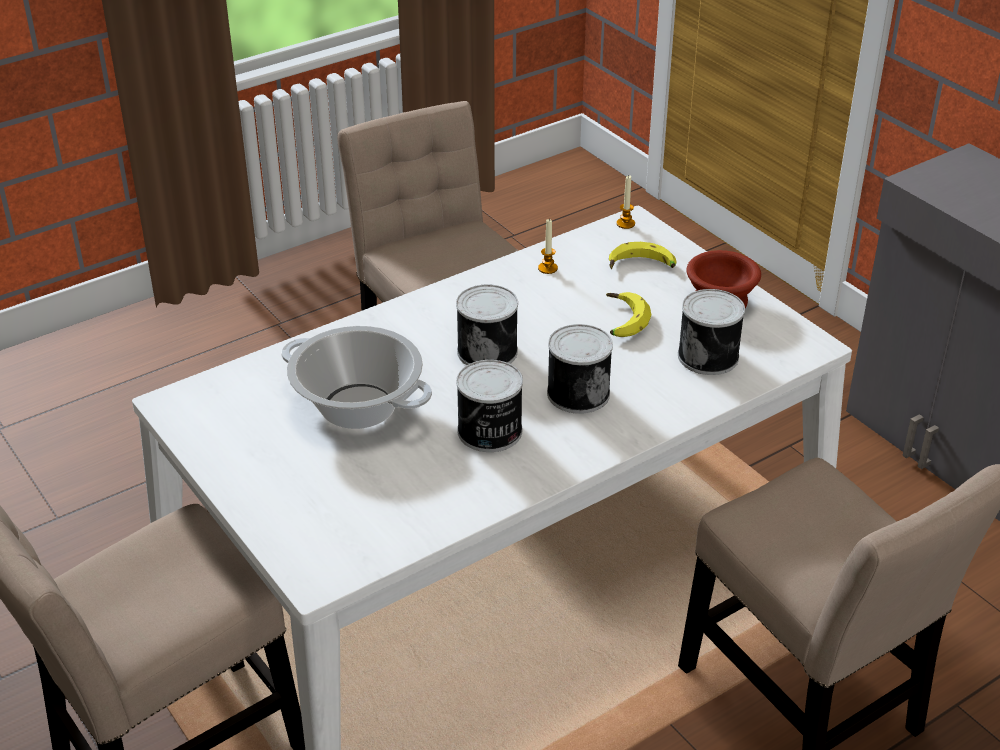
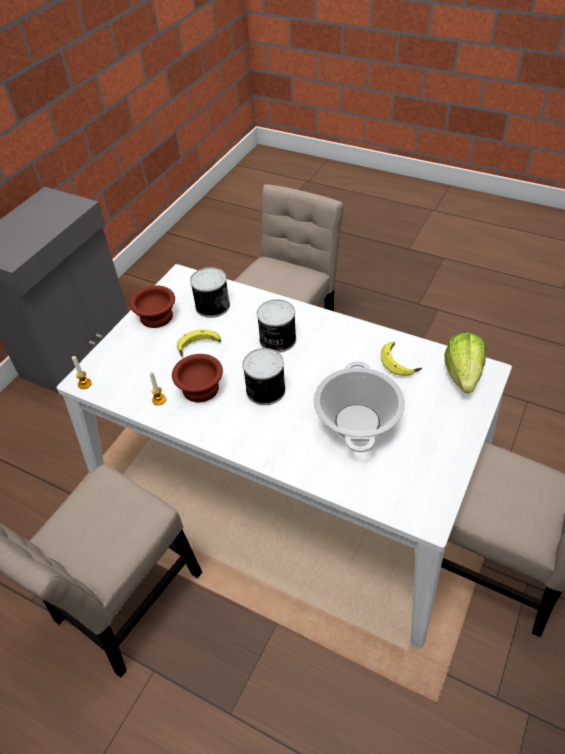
camera: 115 degrees left, 10 degrees up
(337, 547) = (463, 374): none -> lettuce
(490, 432) = (334, 358): can -> none
(537, 303) = (202, 389): none -> brown bowl
(641, 267) = (136, 359): banana -> banana (400, 362)

